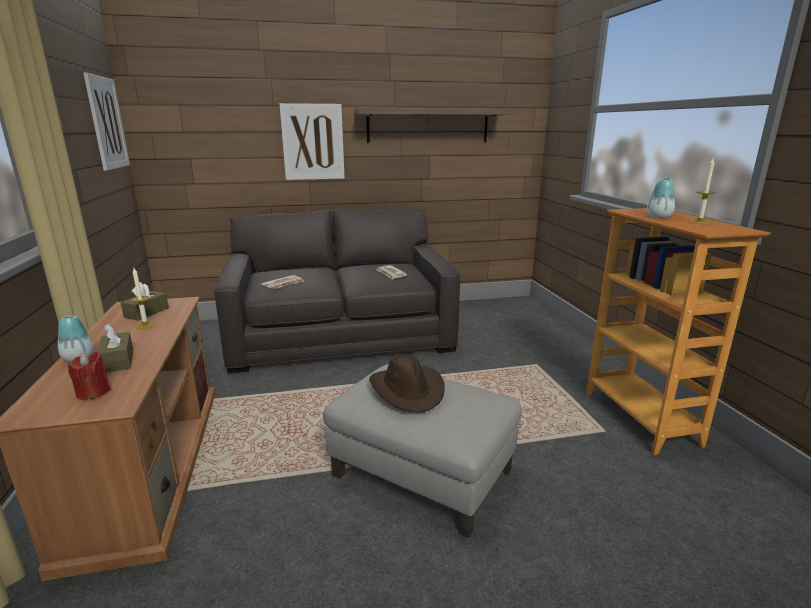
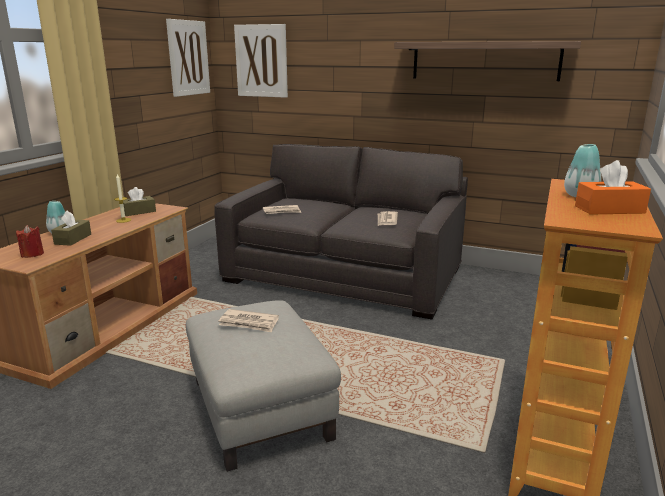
camera: 35 degrees right, 0 degrees up
(313, 142) = (359, 77): picture -> picture (261, 61)
(407, 390) = (249, 323): brown hat -> newspaper
(699, 222) = (609, 209): candle -> orange tissue box

